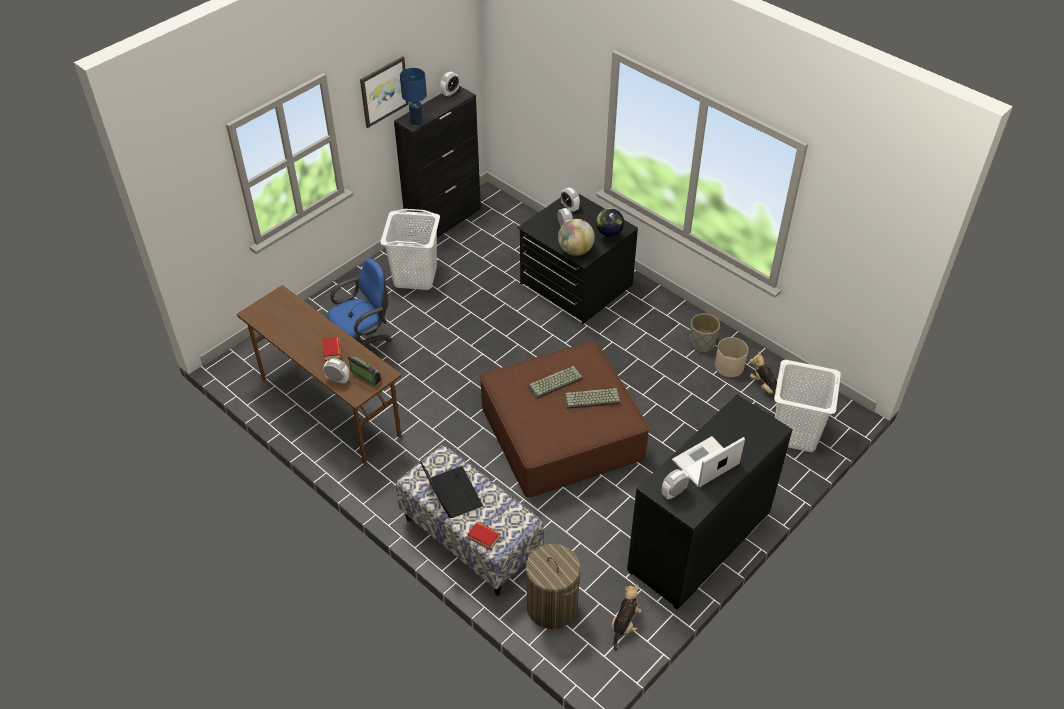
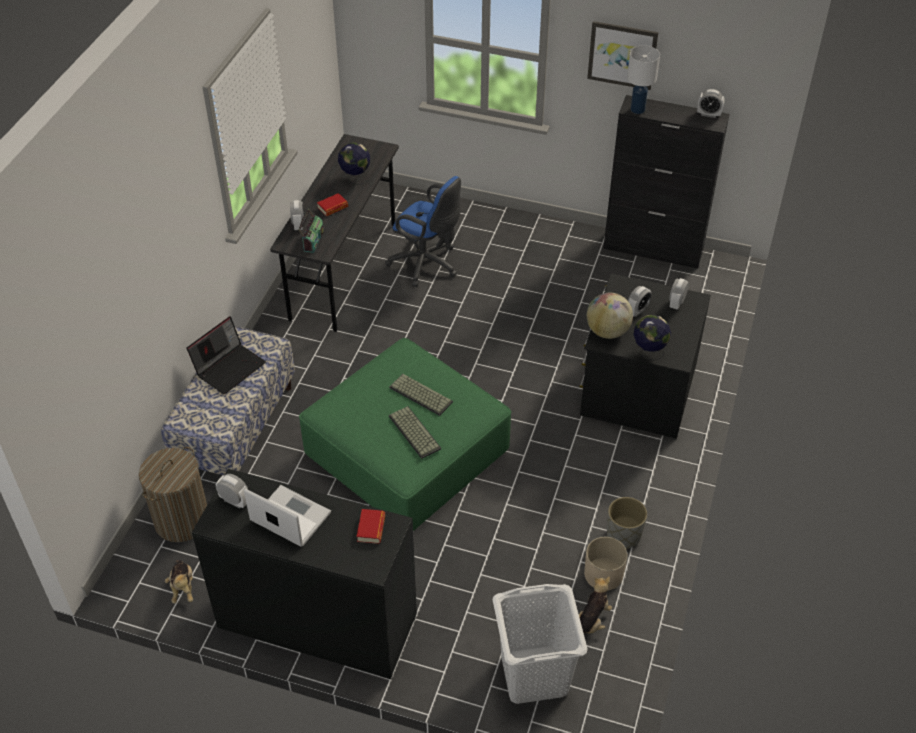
camera: 65 degrees right, 0 degrees up
(305, 325) = (355, 178): none -> globe
(329, 407) = (343, 270): brown desk -> grey desk
(416, 121) = (638, 109): blue table lamp -> white table lamp
(416, 276) = (555, 259): white laundry basket -> none
(484, 537) = (187, 409): book -> book (371, 528)
(561, 435) = (405, 452): brown ottoman -> green ottoman
(624, 624) = (183, 587): plush toy -> plush toy turned 75 degrees clockwise

